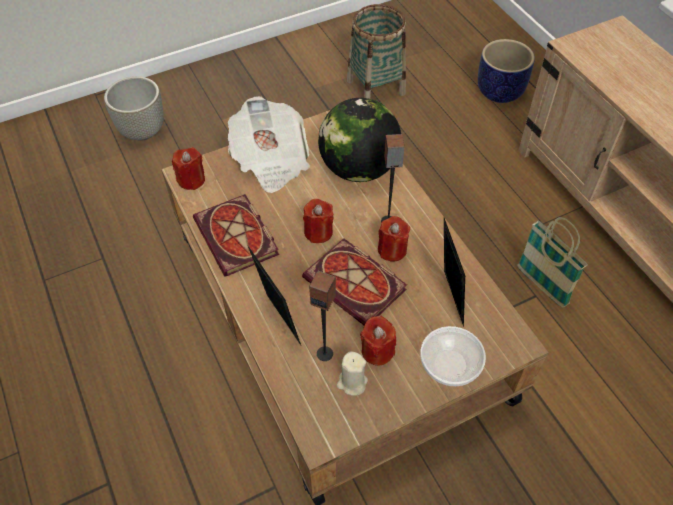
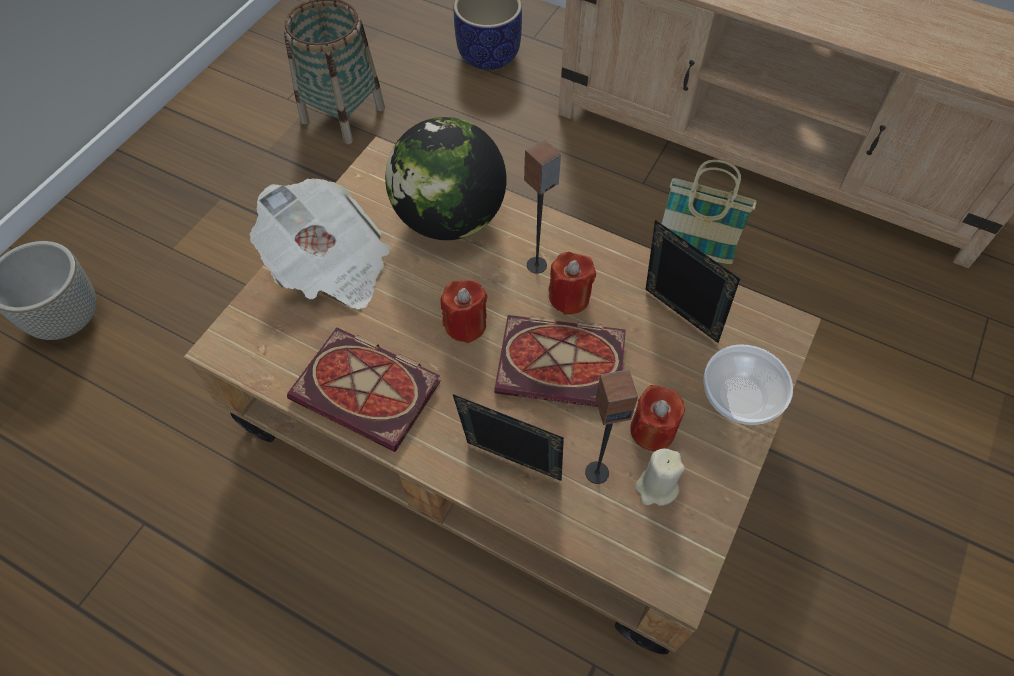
camera: 35 degrees left, 5 degrees up
(191, 180) = (241, 348): red candle -> none

